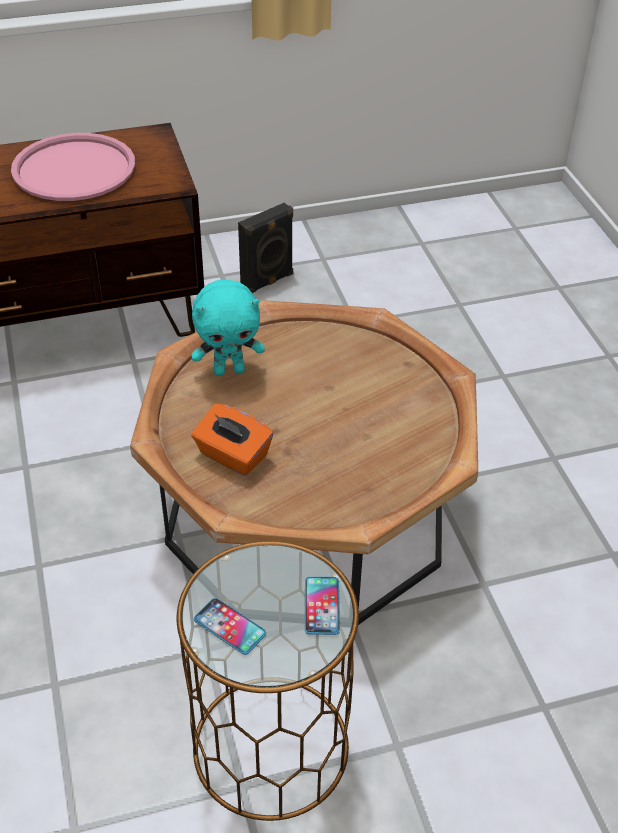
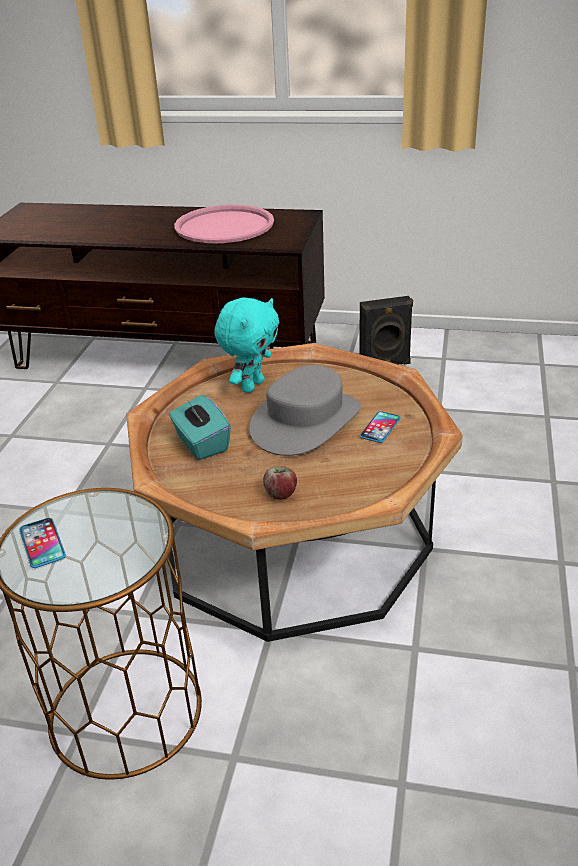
camera: 30 degrees right, 10 degrees down
(229, 370) = (251, 385): turquoise plush toy -> turquoise plush toy turned 75 degrees counterclockwise
(232, 456) = (201, 444): orange tissue box -> turquoise tissue box
(316, 398) = (305, 421): none -> grey hat
(322, 606) = (130, 553): phone -> phone (380, 428)
(353, 488) = (281, 494): none -> apple

